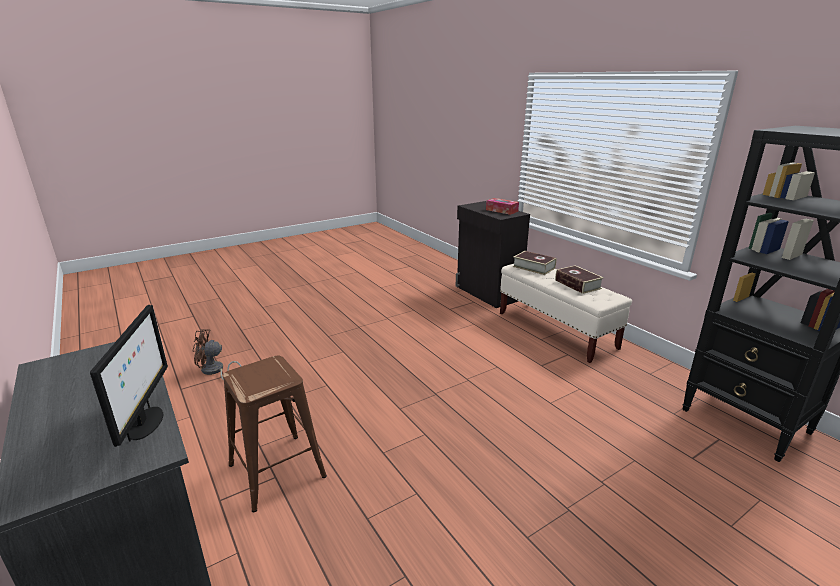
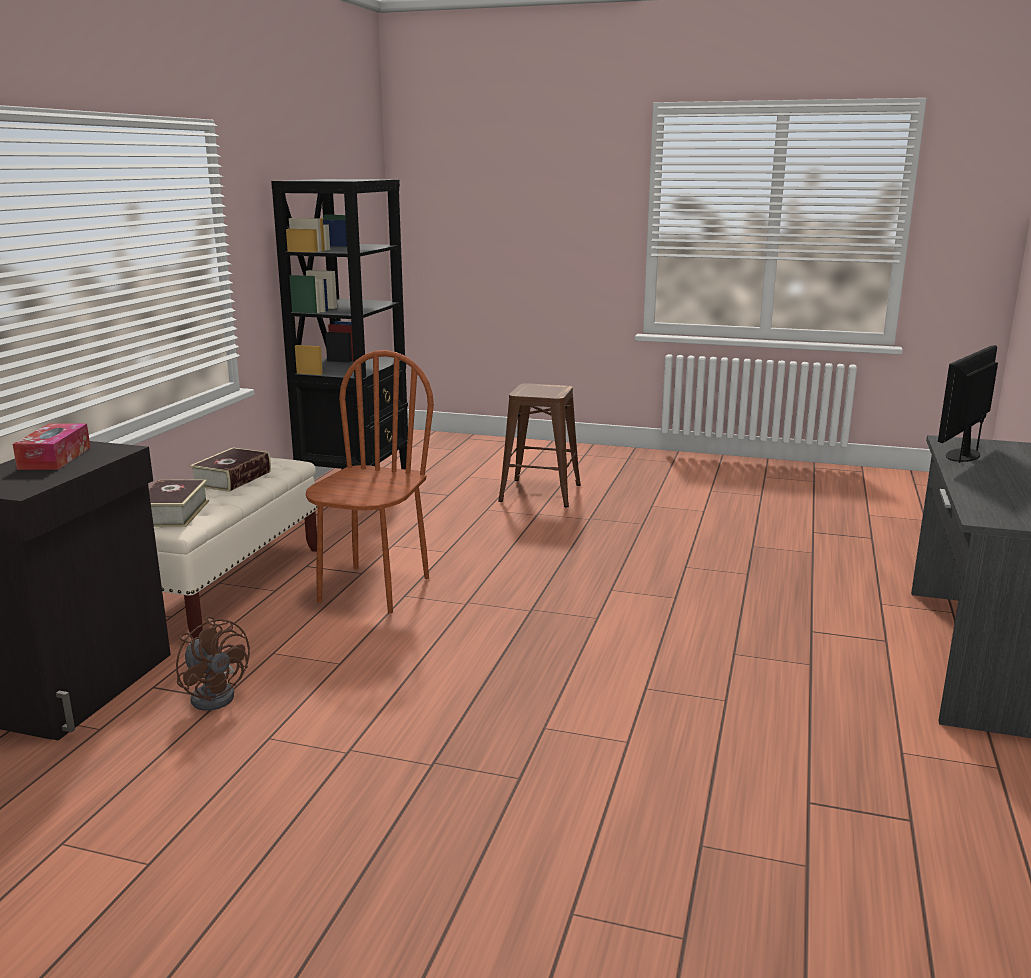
camera: 130 degrees left, 5 degrees down
(215, 371) = (822, 825): brown fan -> brown fan (216, 694)
(278, 470) = (804, 634): brown stool -> brown stool (539, 492)
(514, 361) = (373, 589): none -> brown chair

